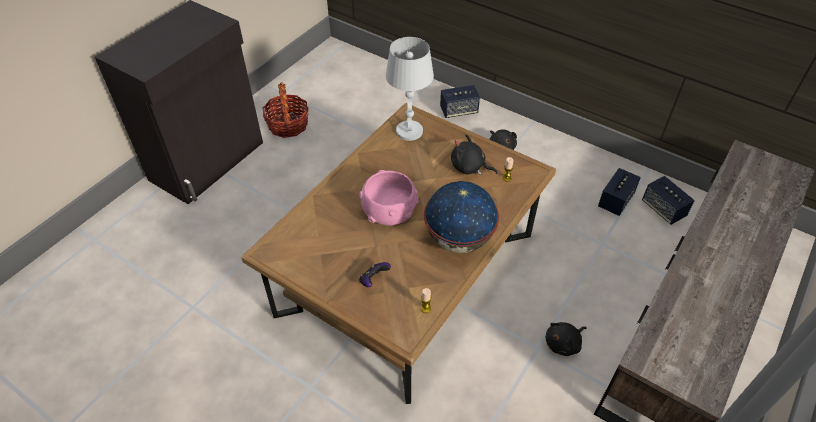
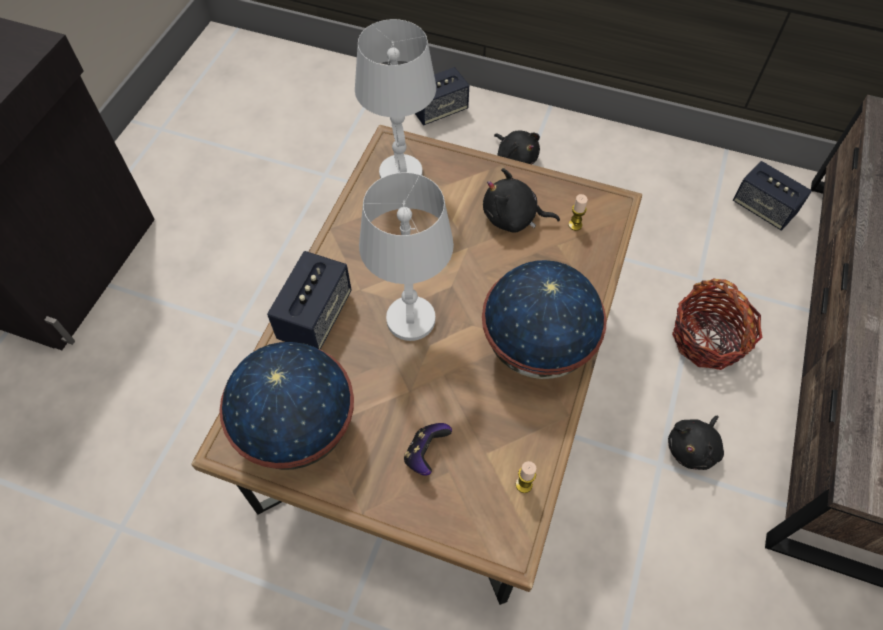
camera: 15 degrees left, 10 degrees up
(288, 125) = (186, 182): basket -> basket (708, 339)
(305, 252) = (298, 428): none -> globe
(388, 209) = (410, 319): pink bowl -> white table lamp
(615, 201) = (697, 209): speaker -> speaker (315, 316)

